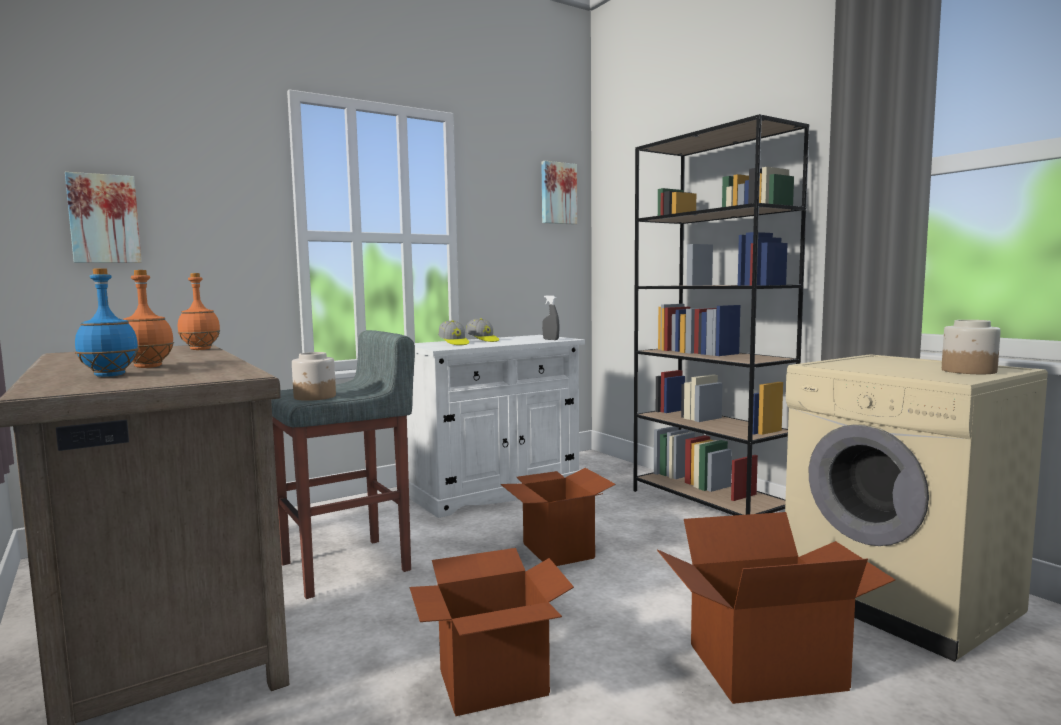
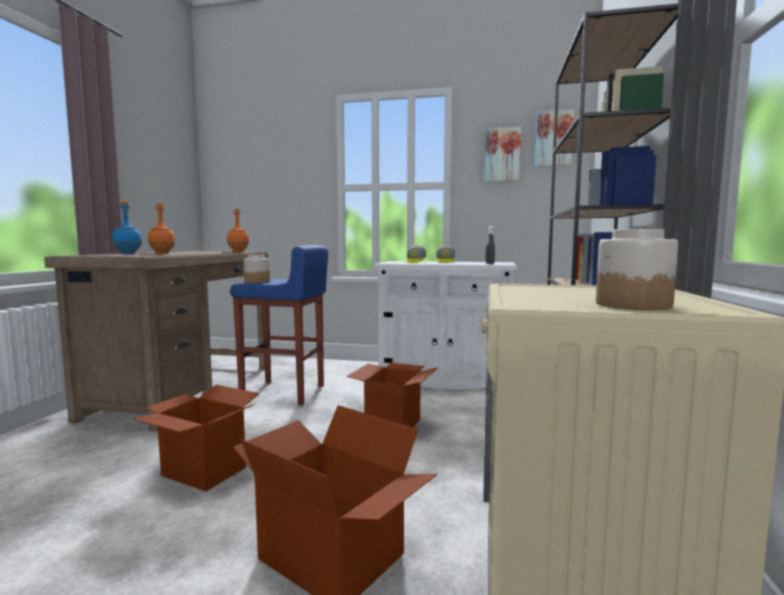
camera: 45 degrees right, 0 degrees up
(104, 219) = (245, 184): picture -> picture (502, 155)
(348, 567) = (284, 393): grey stool -> blue stool

